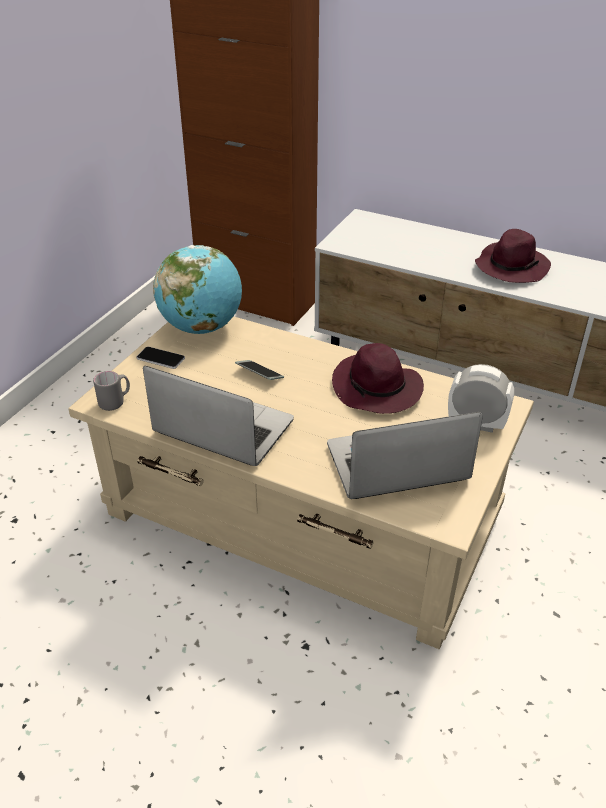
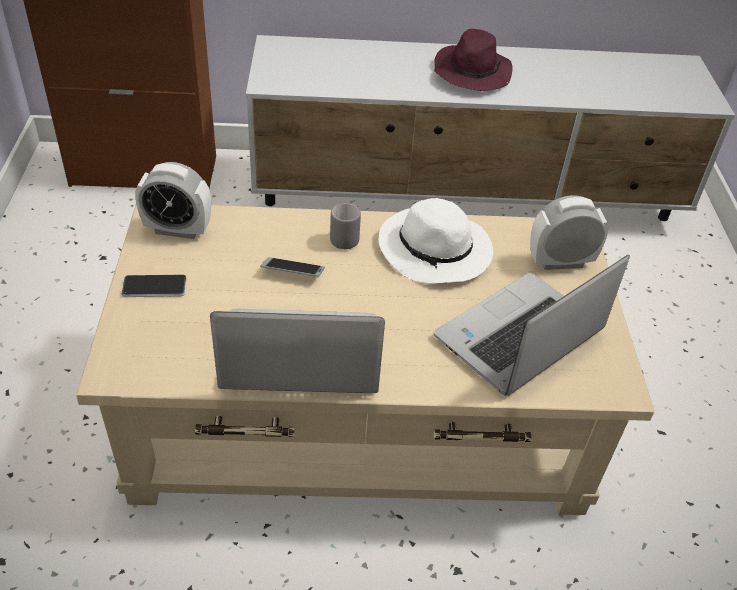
camera: 30 degrees left, 5 degrees up
(115, 402) = (137, 365): grey mug -> grey mug (347, 238)
(202, 327) = (177, 230): globe -> alarm clock
(377, 389) = (436, 252): purple hat -> white hat

